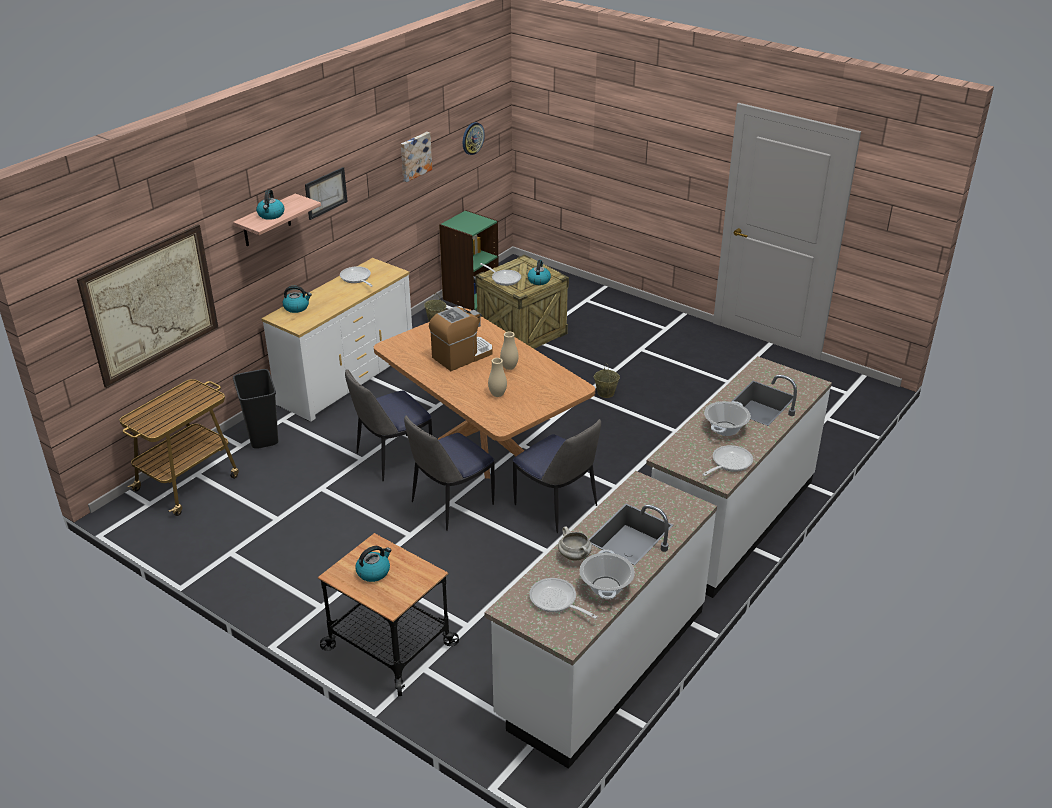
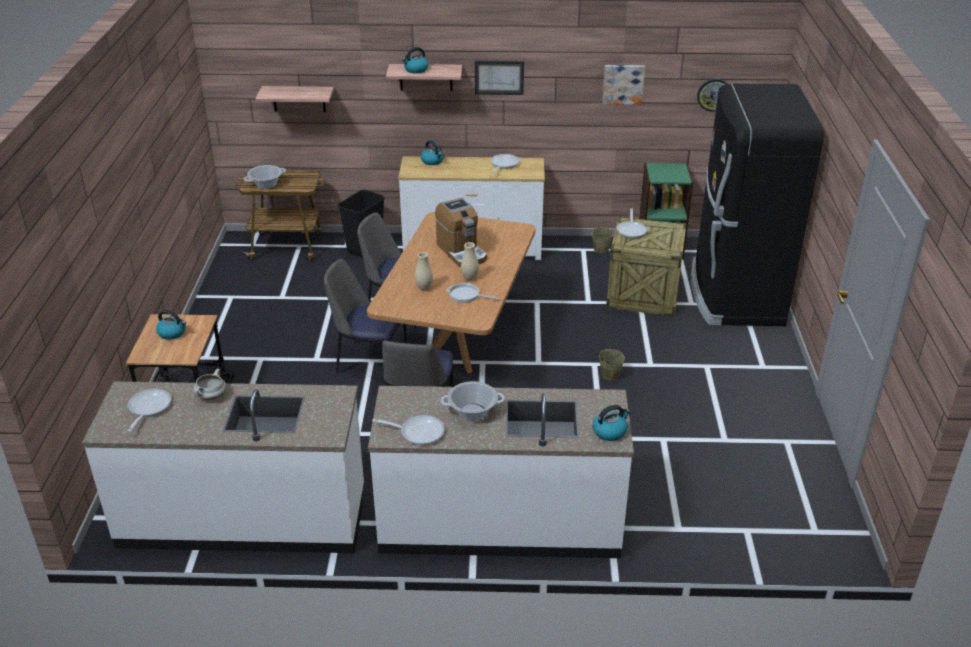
camera: 55 degrees right, 0 degrees up
(151, 304) = (299, 98): picture -> shelf
(462, 356) = (461, 252): coffee machine -> coffee machine turned 45 degrees clockwise
(534, 379) = (466, 295): none -> frying pan
(539, 280) = (654, 246): kettle -> kettle (610, 431)
(571, 297) = (734, 295): none -> black fridge
(605, 587) = (182, 426): cooking pot -> cooking pot (266, 184)

